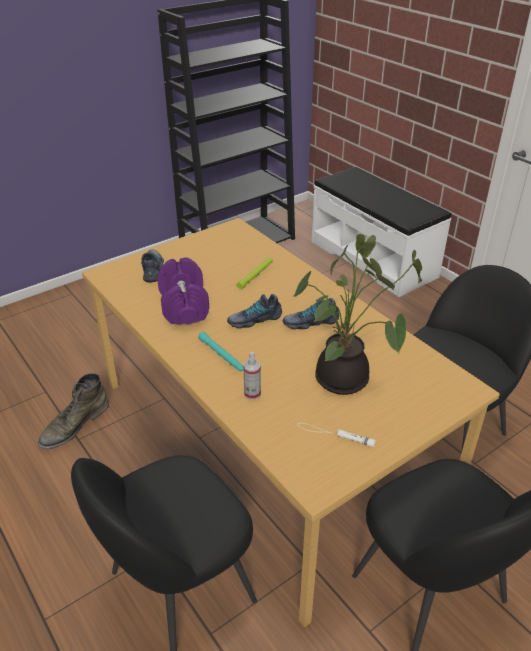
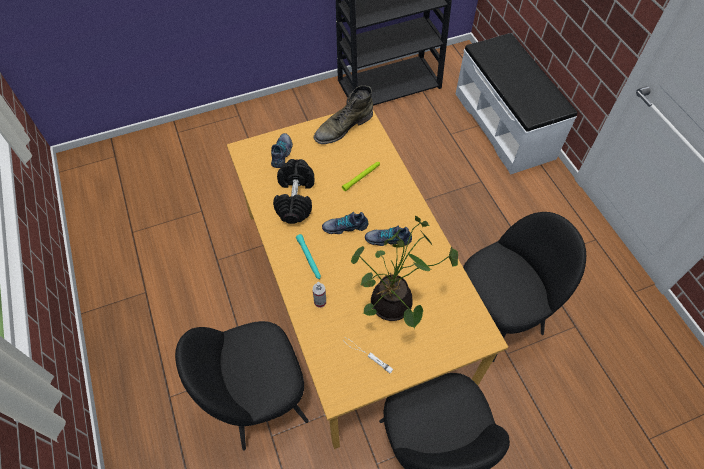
camera: 15 degrees right, 20 degrees up
(74, 425) = (216, 247): green boot -> green boot (343, 127)
(183, 305) = (295, 198): purple dumbbell -> black dumbbell

